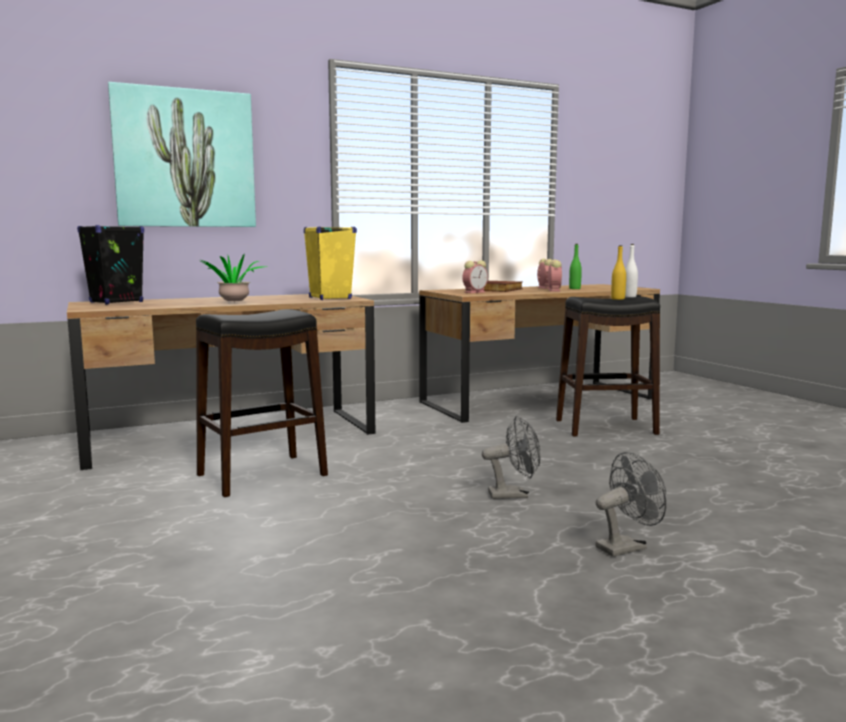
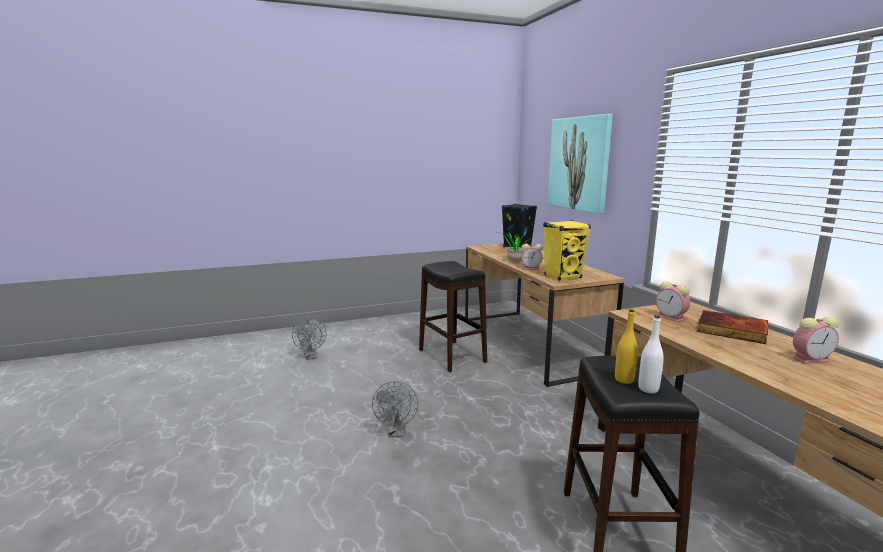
camera: 95 degrees right, 5 degrees up
(553, 290) = (754, 359): alarm clock -> alarm clock (532, 268)
(574, 288) = (817, 378): green bottle -> none
(626, 547) = (291, 463): grey fan -> grey fan (311, 357)

